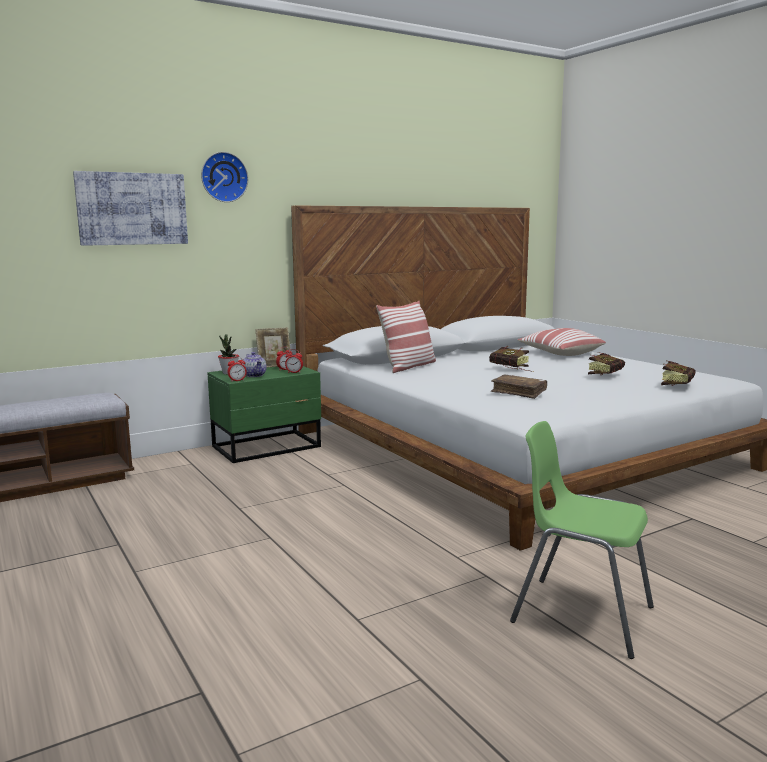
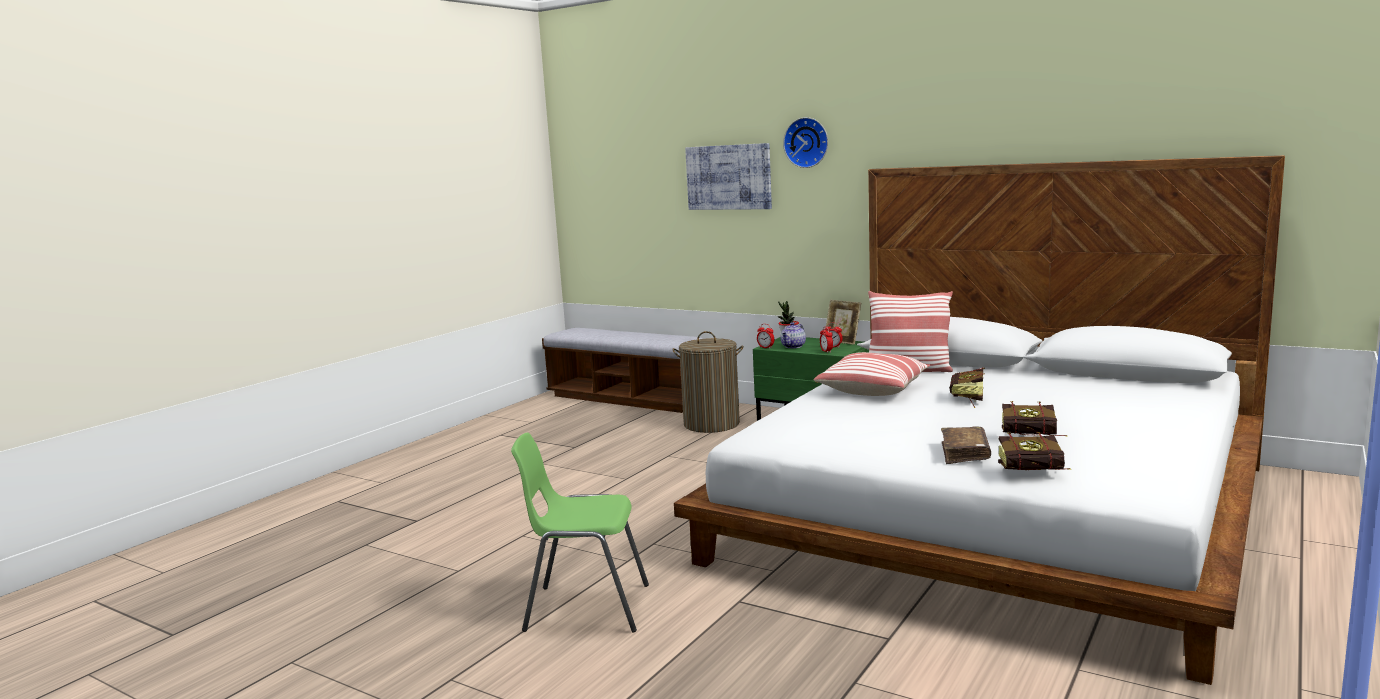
camera: 65 degrees right, 0 degrees up
(188, 475) = (711, 424): none -> laundry basket
(519, 392) = (838, 417): brown book -> brown book (965, 453)
(560, 353) = (1144, 402): pillow -> pillow (873, 389)
(580, 614) = (586, 608): green chair -> green chair turned 90 degrees counterclockwise

